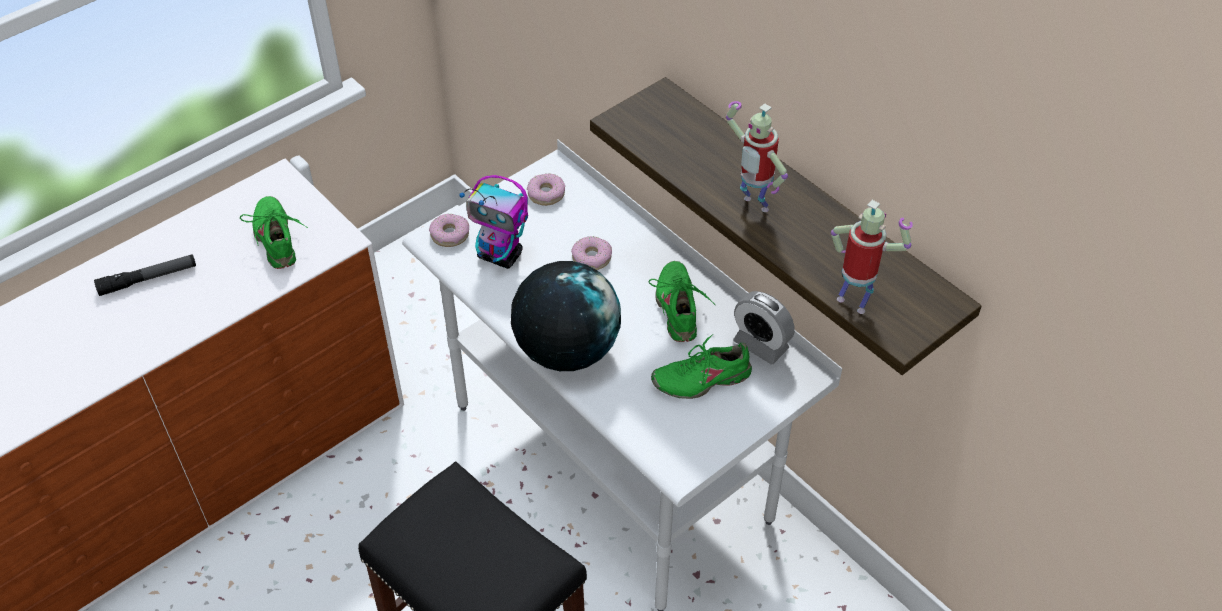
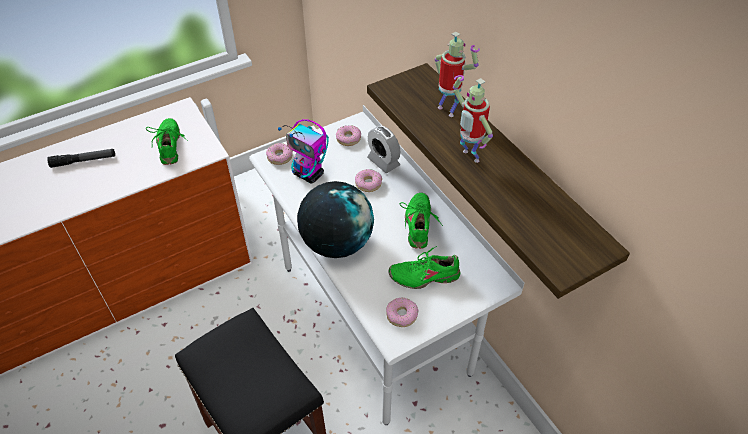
camera: 10 degrees right, 0 degrees up
(681, 437) = (401, 315): none -> donut
(761, 345) = (470, 258): alarm clock -> alarm clock (383, 162)
(854, 302) = (530, 237): toy robot -> toy robot (448, 110)

